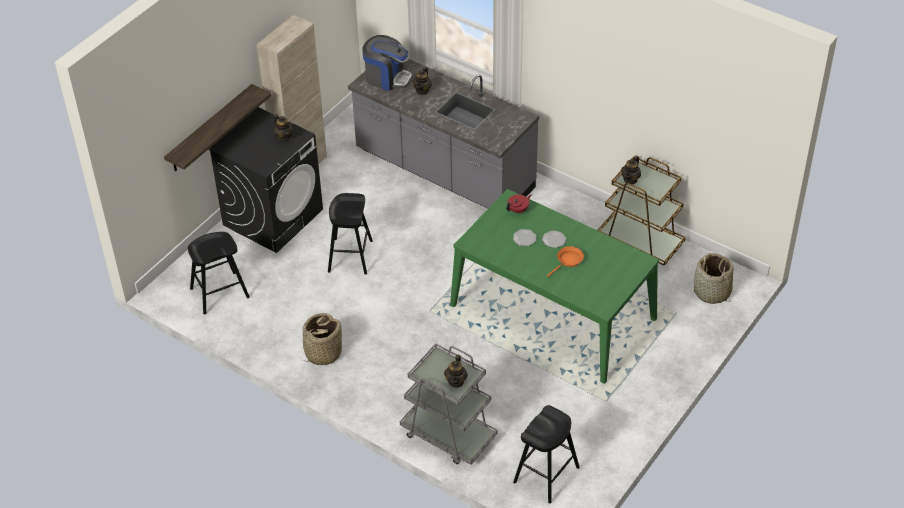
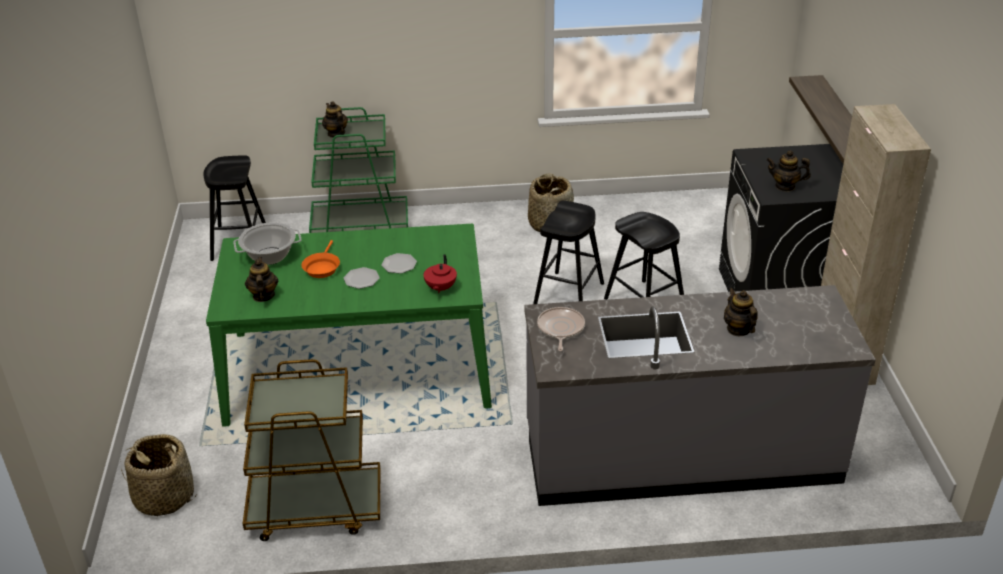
camera: 140 degrees right, 10 degrees down
(219, 293) = (711, 217): black stool -> black stool (569, 295)
(387, 77) = (808, 321): coffee machine -> none
(448, 435) = (361, 227): grey cart -> green cart
(499, 133) = (560, 329): none -> frying pan
(591, 287) = (270, 256): none -> cooking pot
(630, 179) = (324, 392): teapot -> teapot (263, 296)

